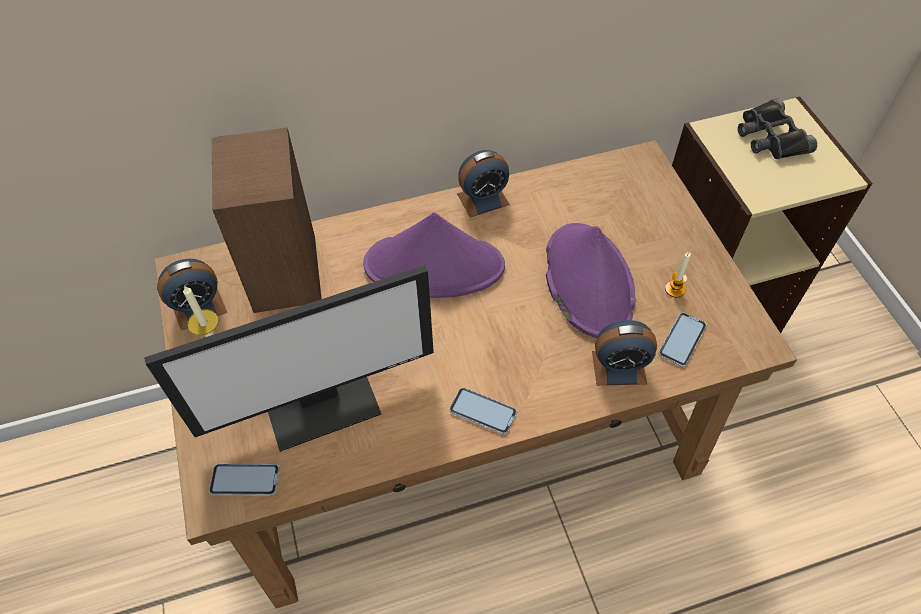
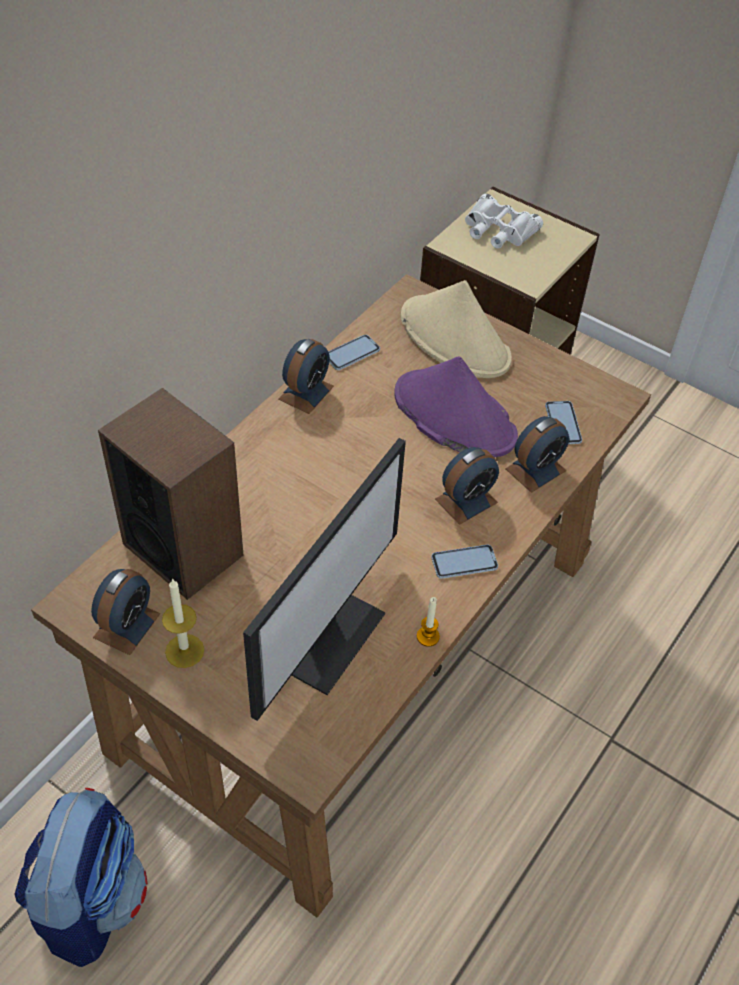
camera: 40 degrees left, 5 degrees down
(156, 489) = (92, 900): none -> backpack
(245, 480) = (319, 736): phone -> phone (352, 353)
(435, 266) = (316, 470): purple hat -> none
(532, 359) = (466, 501): none -> alarm clock
(649, 215) = (455, 339): none -> beige hat
(674, 289) = (525, 388): candle -> candle (428, 636)
(770, 137) = (498, 230): black binoculars -> white binoculars

